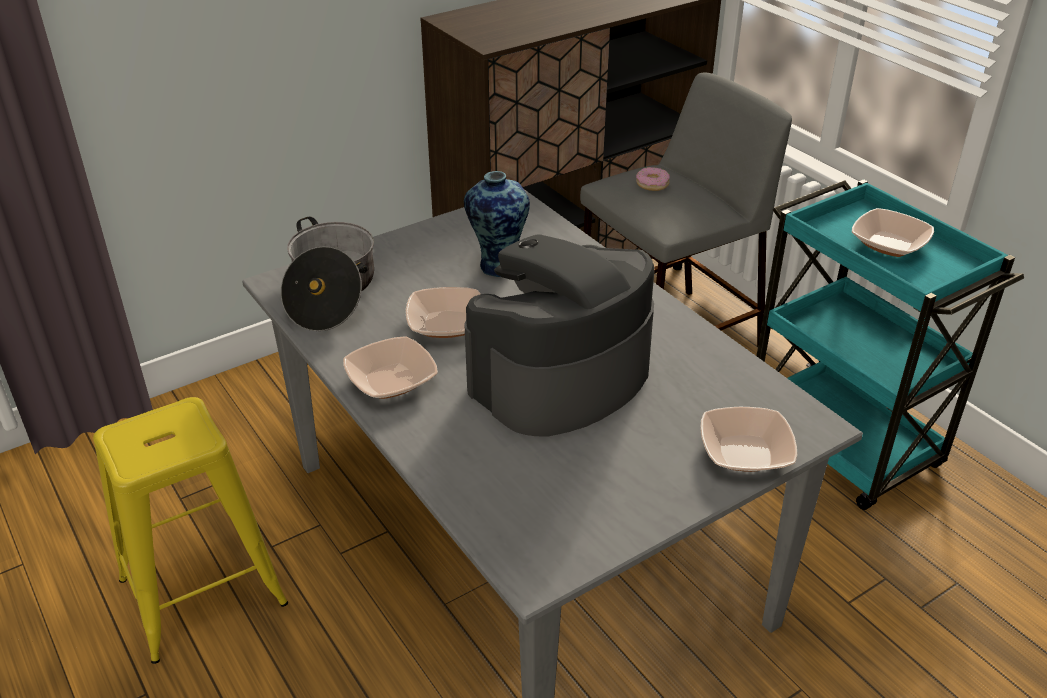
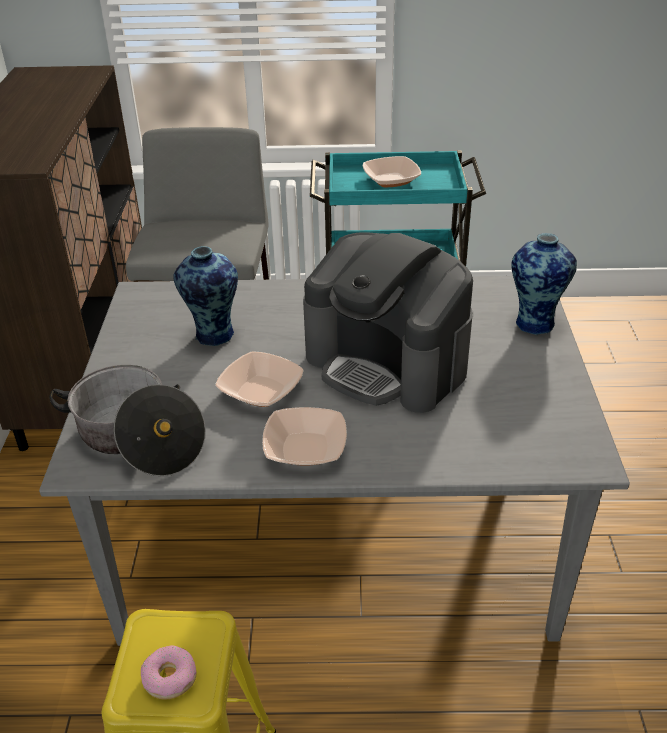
camera: 55 degrees left, 0 degrees up
(559, 378) = (387, 363): coffee machine -> coffee machine turned 45 degrees counterclockwise
(652, 184) = (177, 234): donut -> donut (170, 677)
(745, 453) = (535, 322): bowl -> vase

